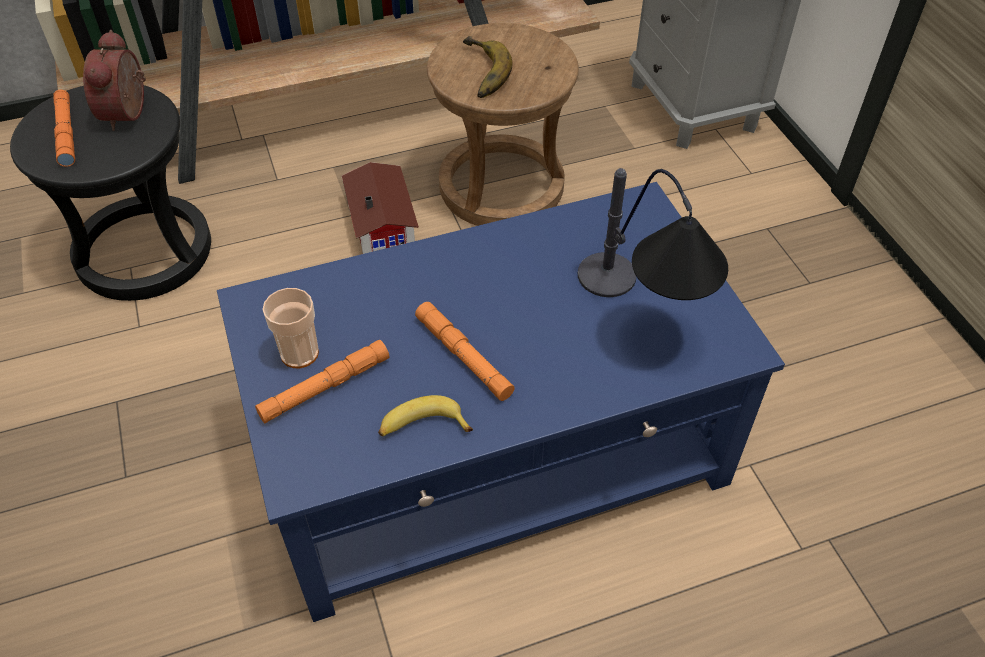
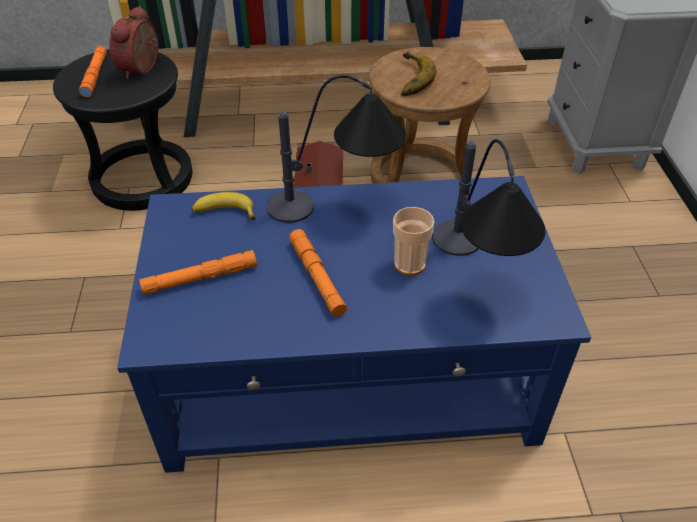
camera: 15 degrees right, 5 degrees down
(299, 353) = (191, 250): cup -> cup (409, 264)
(422, 426) = (263, 323): banana -> banana (224, 212)
(457, 259) = (339, 205): none -> table lamp

